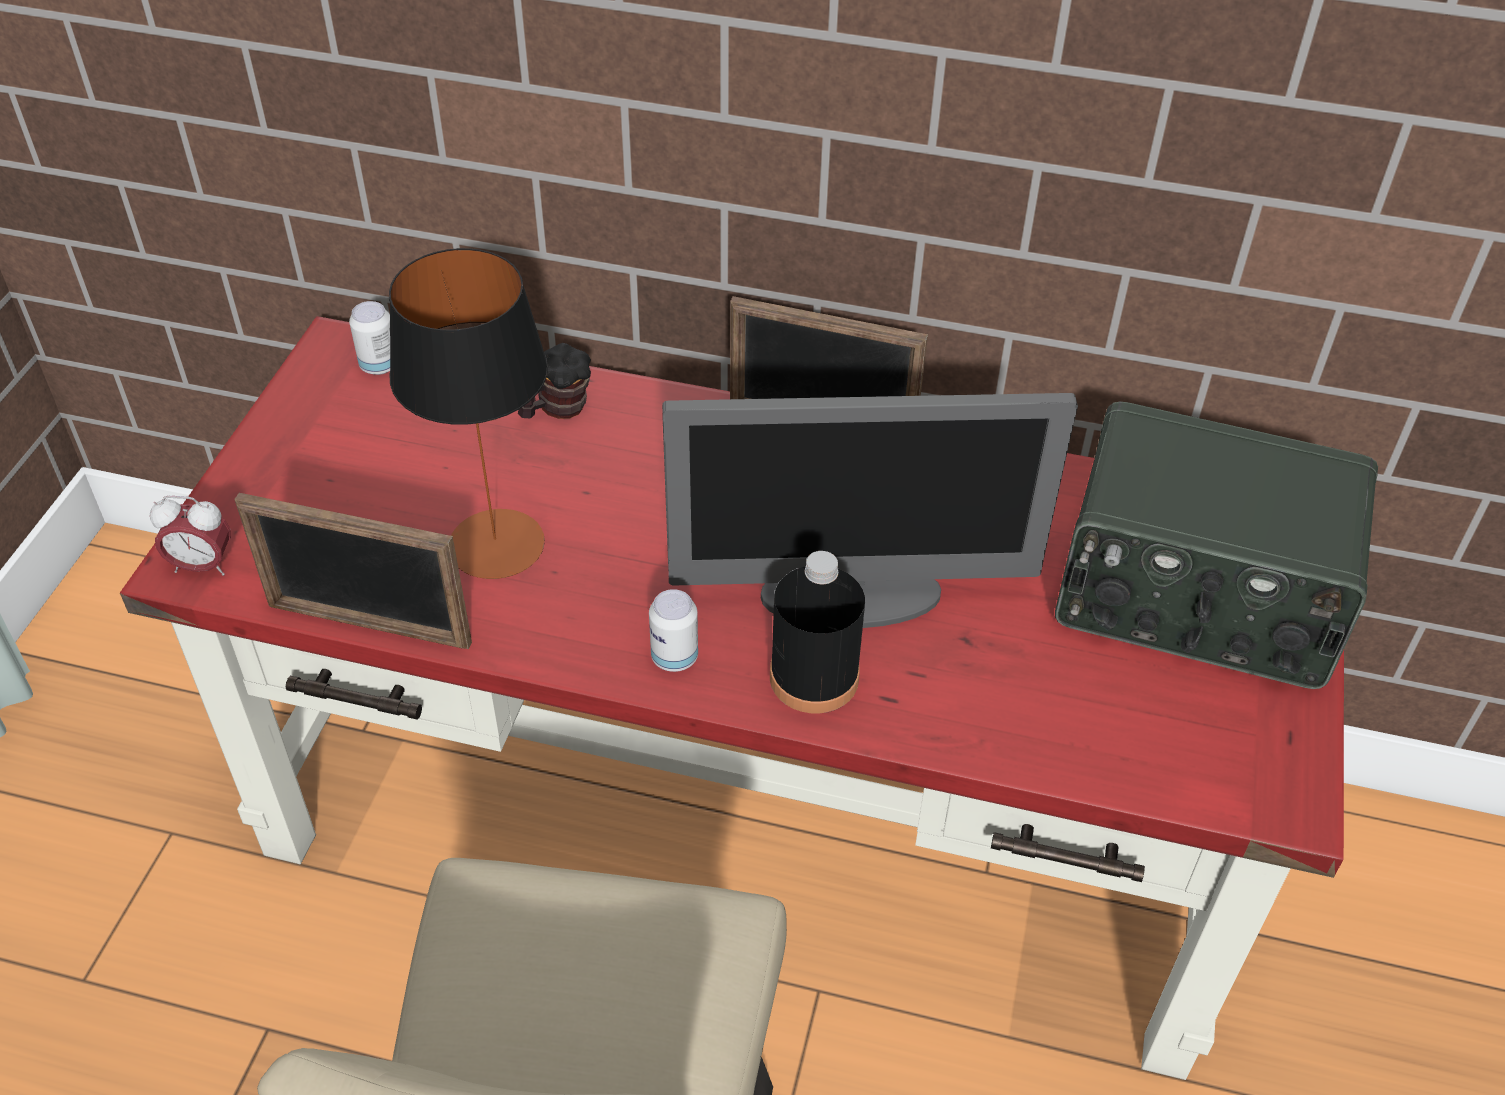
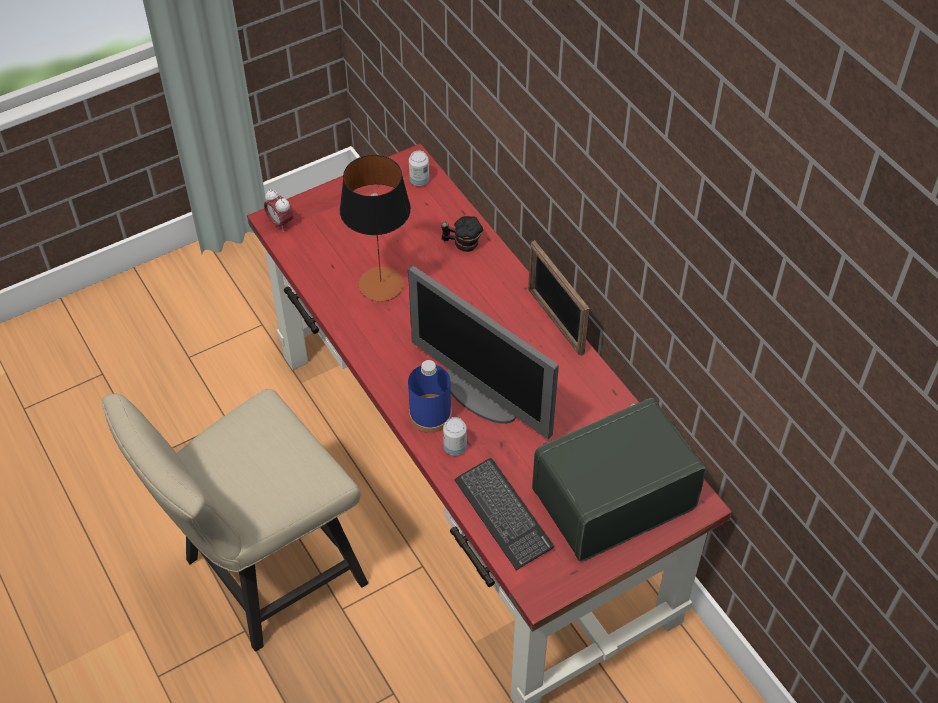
camera: 45 degrees right, 5 degrees up
(368, 625) = (308, 284): picture frame -> none
(674, 657) = (392, 371): can -> can (455, 447)
(814, 677) = (430, 415): black bottle -> blue bottle
(1100, 736) = (503, 514): none -> keyboard
(1197, 596) = (612, 497): radio -> radio turned 90 degrees clockwise

